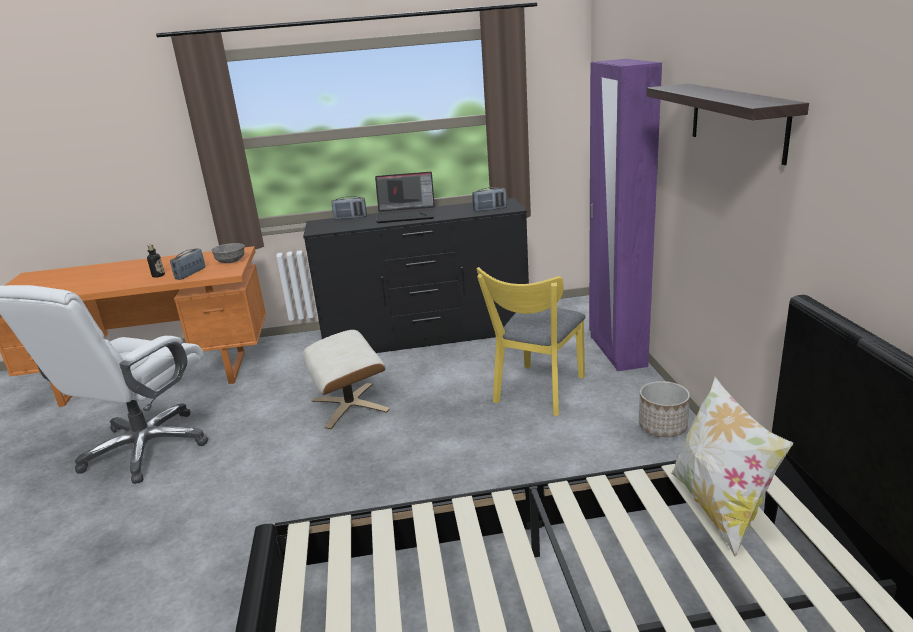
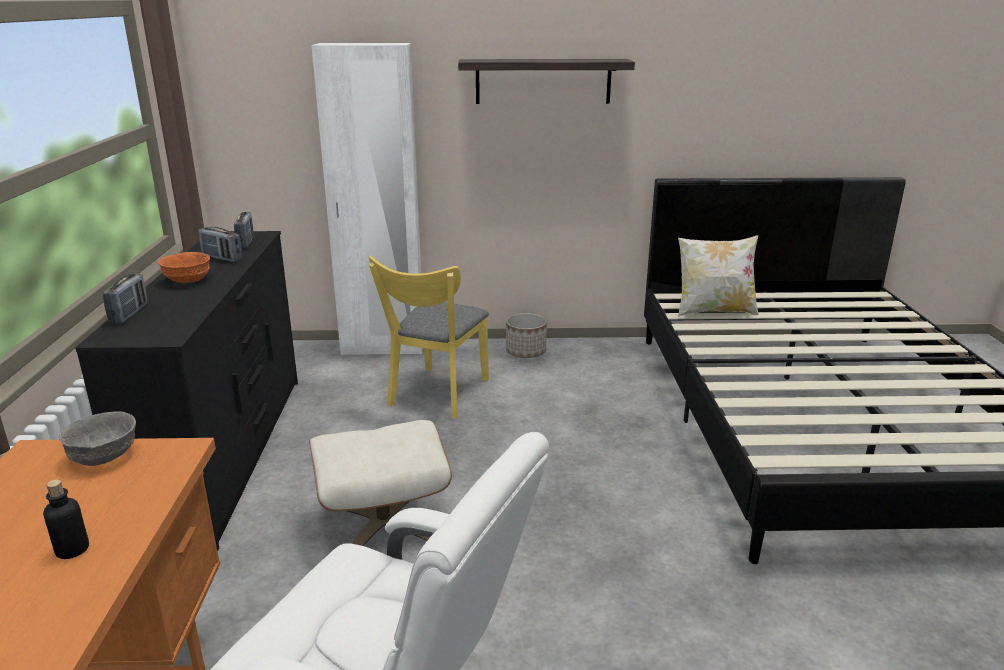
camera: 85 degrees left, 0 degrees up
(190, 274) = (124, 500): radio -> radio (222, 258)
(407, 215) = (187, 280): laptop -> orange bowl
(537, 393) = (436, 395): yellow chair -> yellow chair turned 75 degrees clockwise
(616, 351) = (383, 348): purple wardrobe -> white wardrobe

